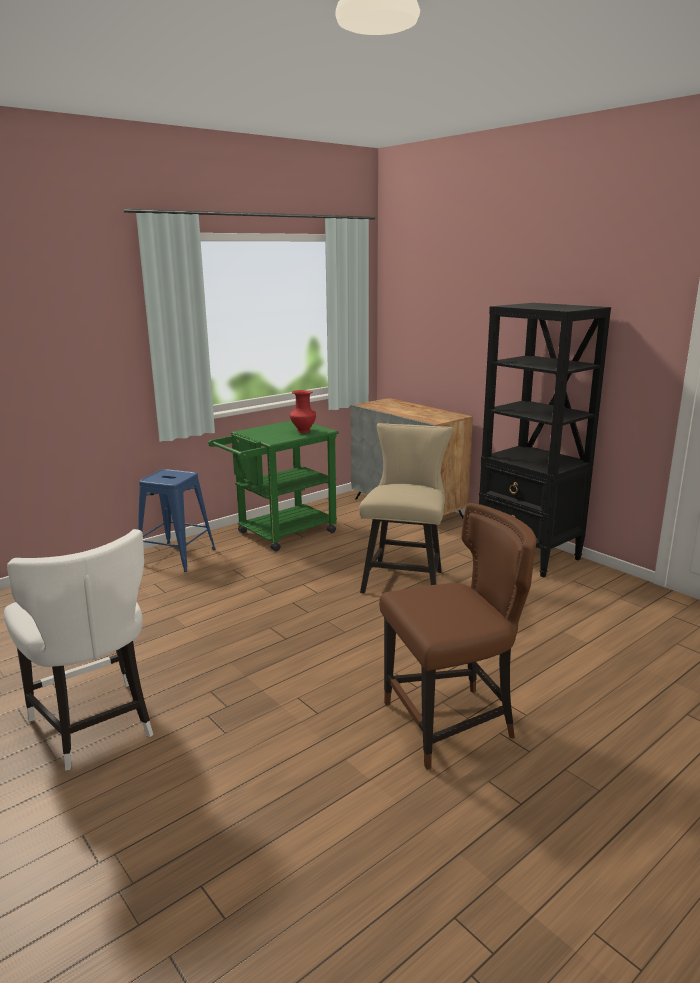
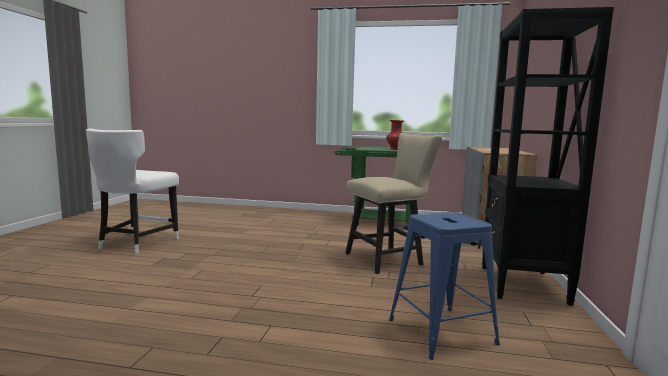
camera: 50 degrees right, 10 degrees down
(177, 556) = (309, 214): blue stool -> blue stool (442, 332)
(452, 723) = (218, 317): brown chair -> none

